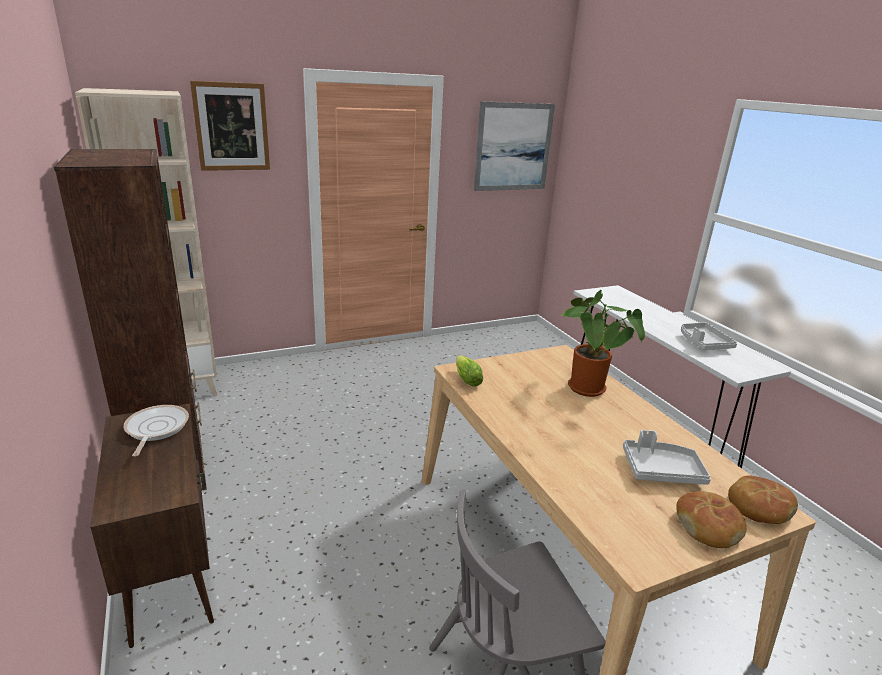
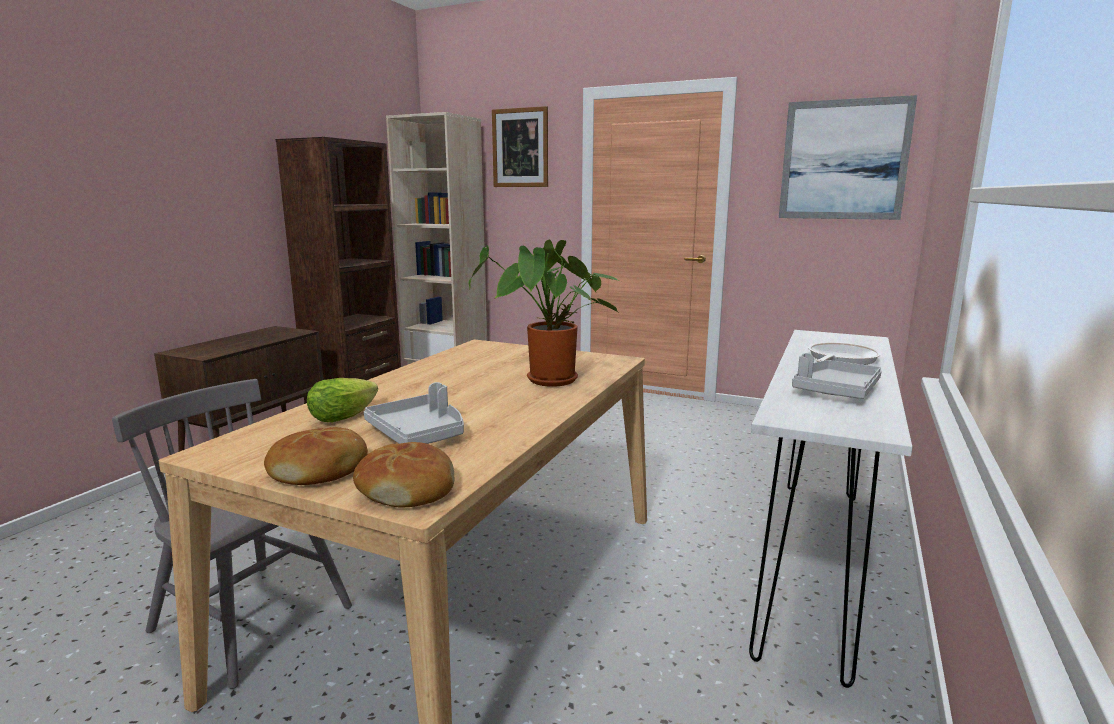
camera: 50 degrees right, 10 degrees down
(155, 429) = (274, 334): frying pan -> frying pan (840, 359)
(466, 379) = (471, 349): lettuce -> lettuce (347, 415)

